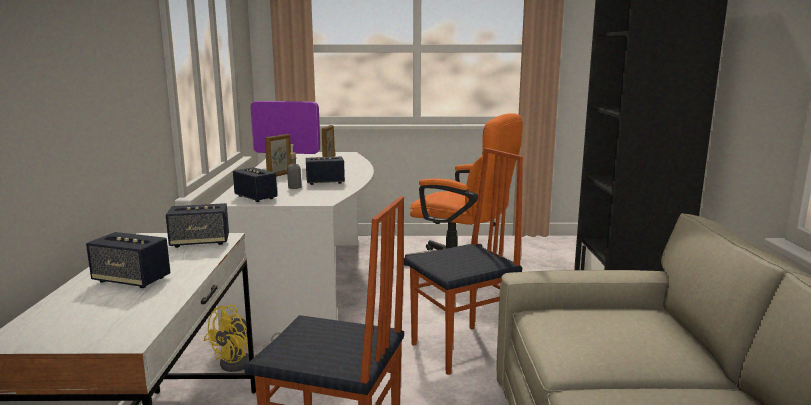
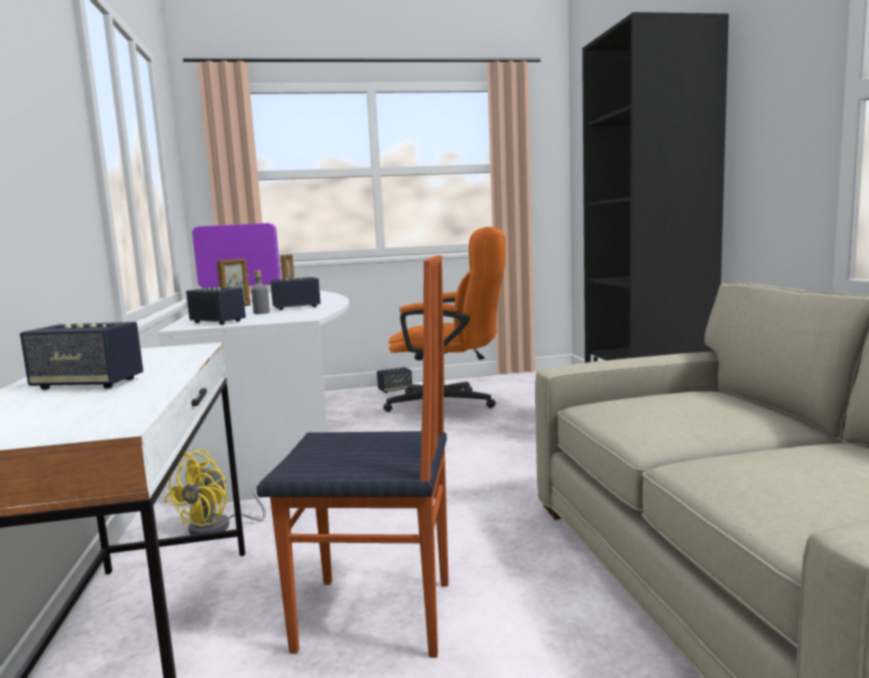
camera: 10 degrees left, 5 degrees down
(200, 242) = (167, 352): speaker -> speaker (395, 390)
(463, 350) = (485, 480): chair -> none

